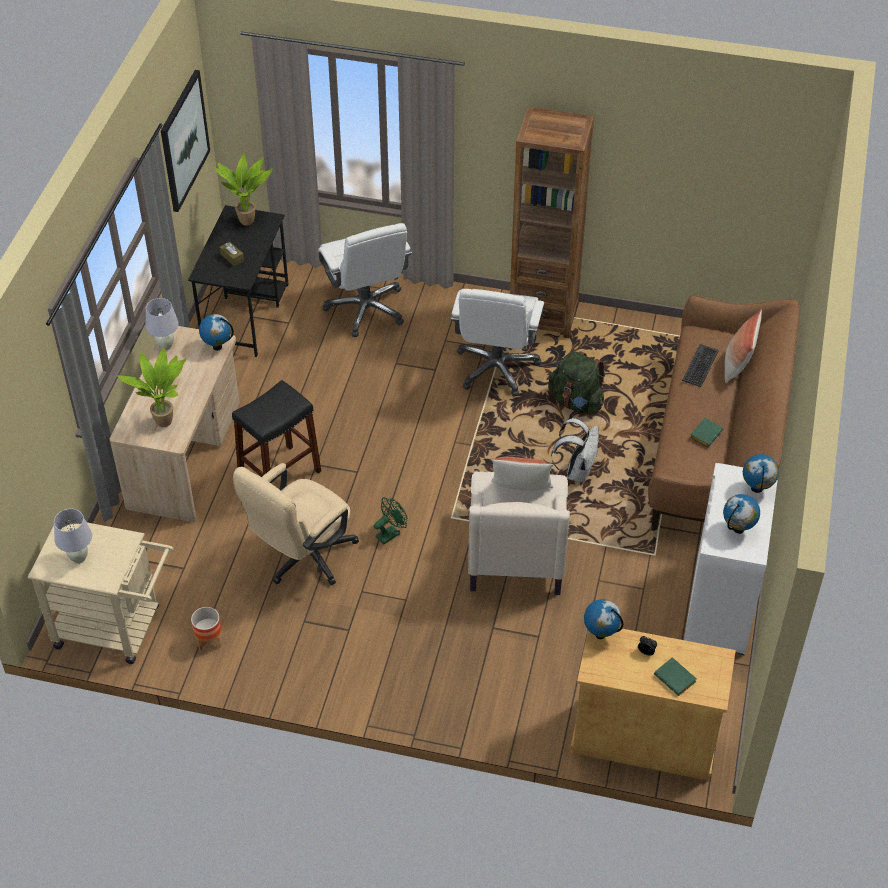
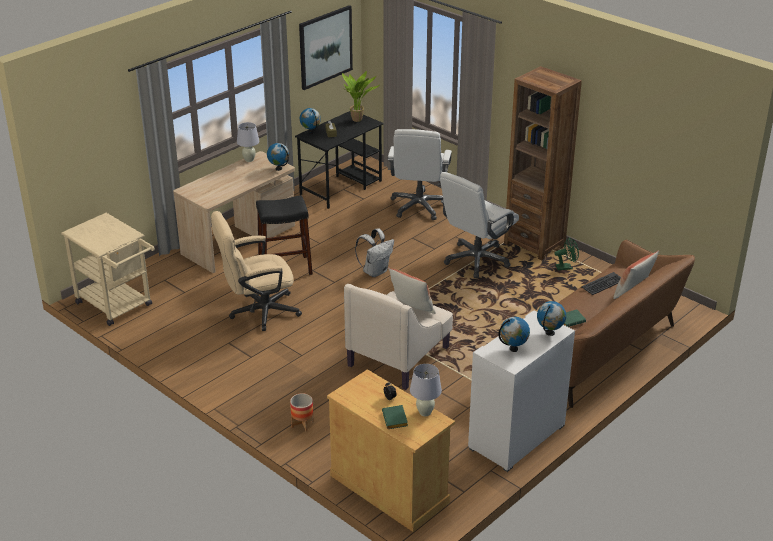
camera: 30 degrees right, 15 degrees down
(79, 558) = (96, 233): white table lamp -> white table lamp (425, 412)
(165, 420) = (213, 191): potted plant -> none
(209, 640) = (163, 331): planter -> planter (302, 424)
(391, 533) = (325, 319): green fan -> green fan (566, 267)
(576, 402) = (515, 294): green backpack -> none
(577, 471) = (481, 330): white backpack -> white backpack (375, 271)
(600, 634) = (368, 377): globe -> globe (310, 132)

